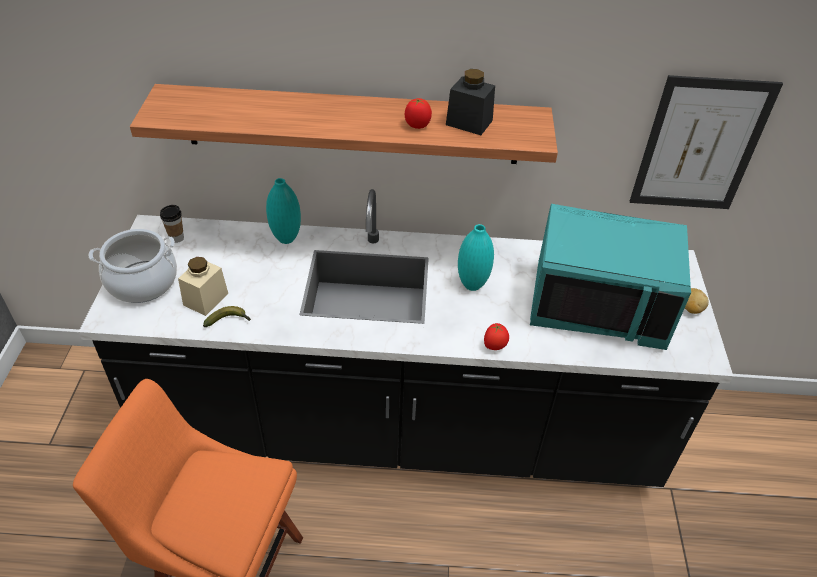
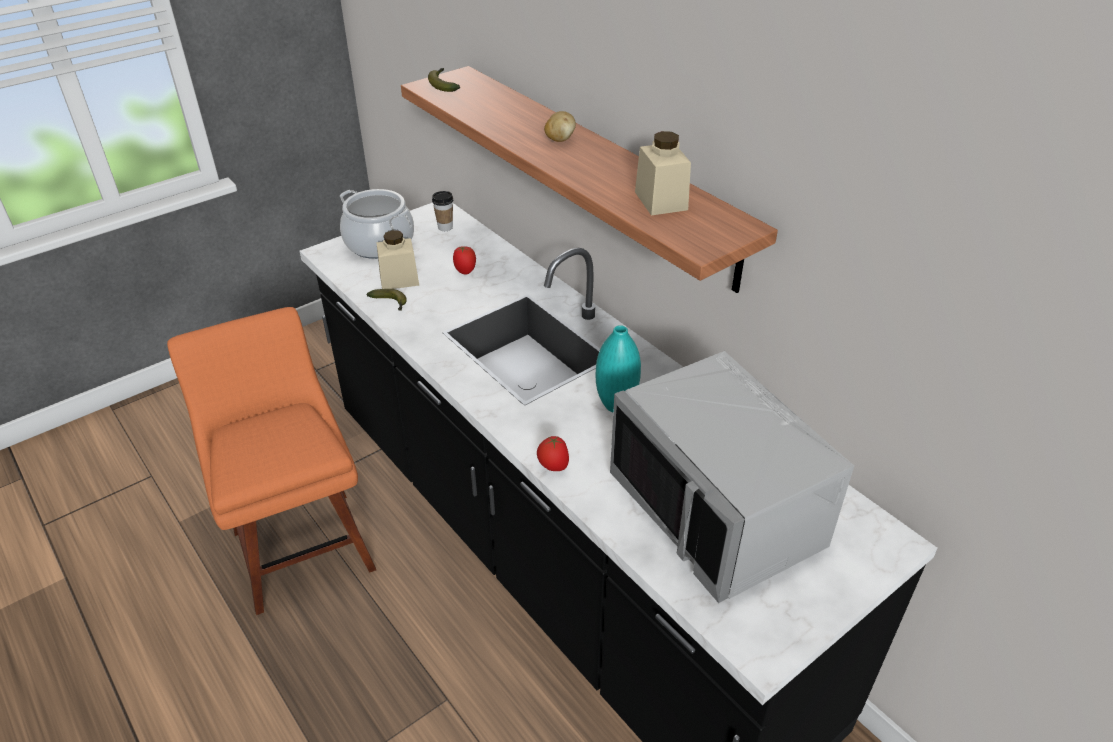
camera: 50 degrees right, 5 degrees down
(167, 109) = (443, 84): none -> banana
(286, 239) = (519, 273): turquoise vase -> none
(417, 125) = (607, 180): tomato -> tomato (465, 271)
(469, 122) = (661, 201): black jar -> beige jar
(598, 304) = (718, 511): turquoise microwave -> grey microwave
(690, 309) = (824, 595): potato -> potato (559, 139)
(700, 145) = (960, 377): picture -> none

